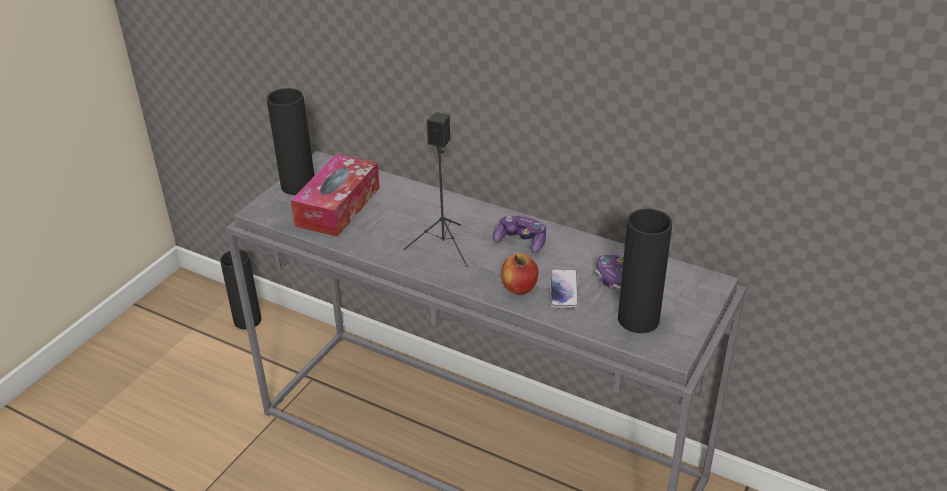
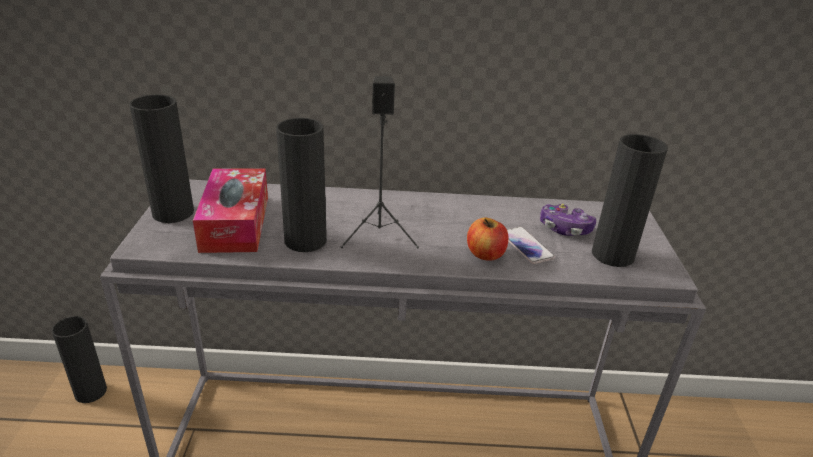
camera: 30 degrees left, 5 degrees down
(380, 236) = (305, 240): none -> black vase
(521, 241) = (448, 215): game controller -> none

